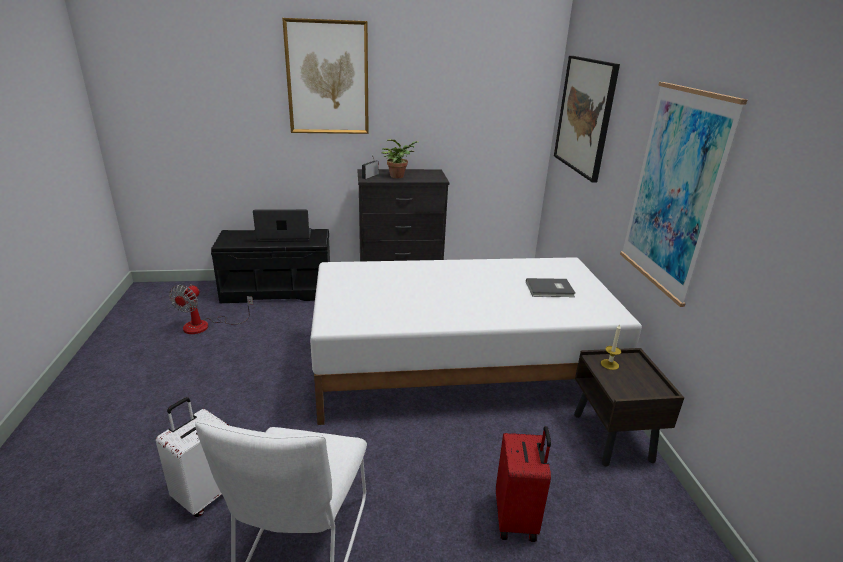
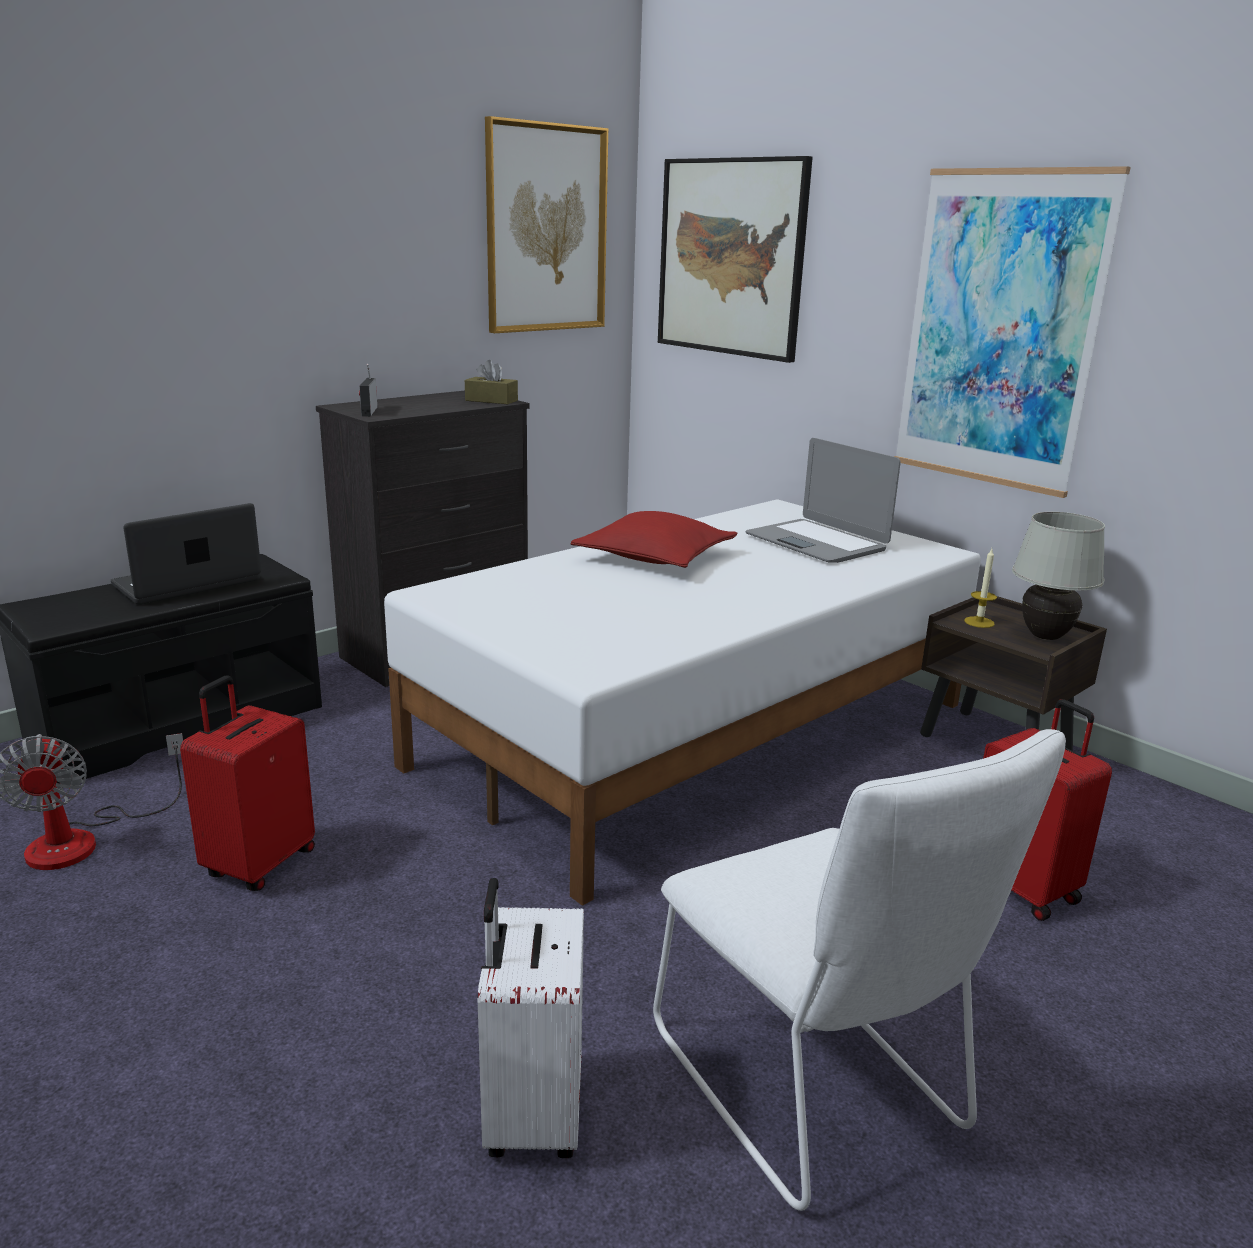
camera: 35 degrees left, 5 degrees down
(239, 357) = (258, 864): none -> red suitcase
(328, 78) = (233, 203): picture -> picture (546, 229)
(398, 176) = (422, 405): potted plant -> none
(434, 178) = (491, 400): none -> brown tissue box
(453, 275) = (655, 557): none -> red pillow
(550, 290) = (816, 543): grey book -> laptop
(637, 387) = (1046, 637): none -> white table lamp

